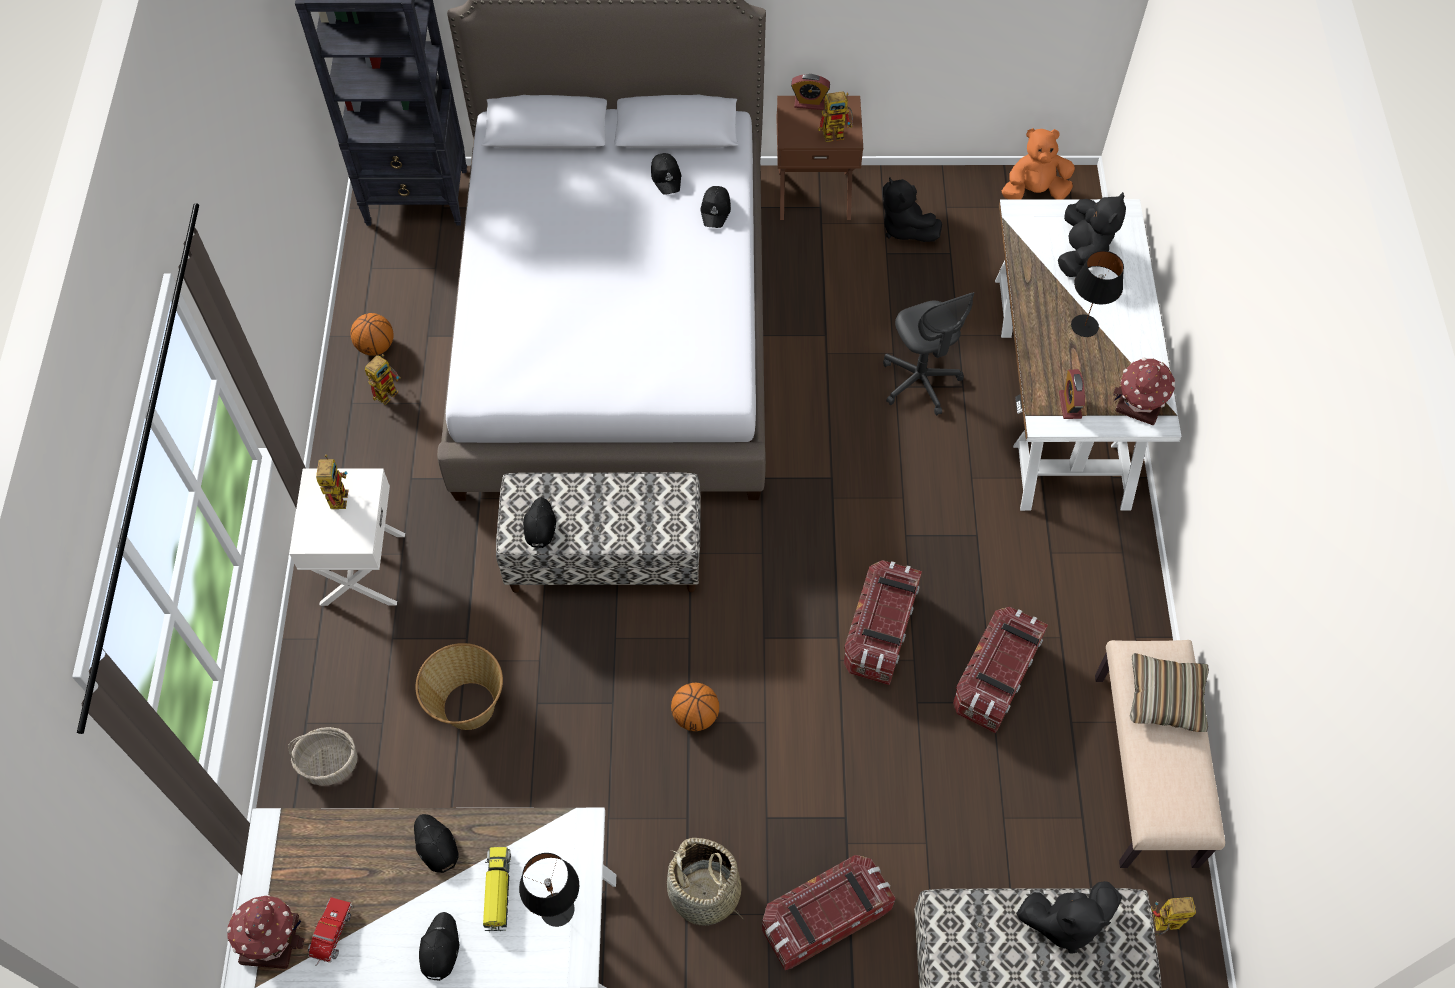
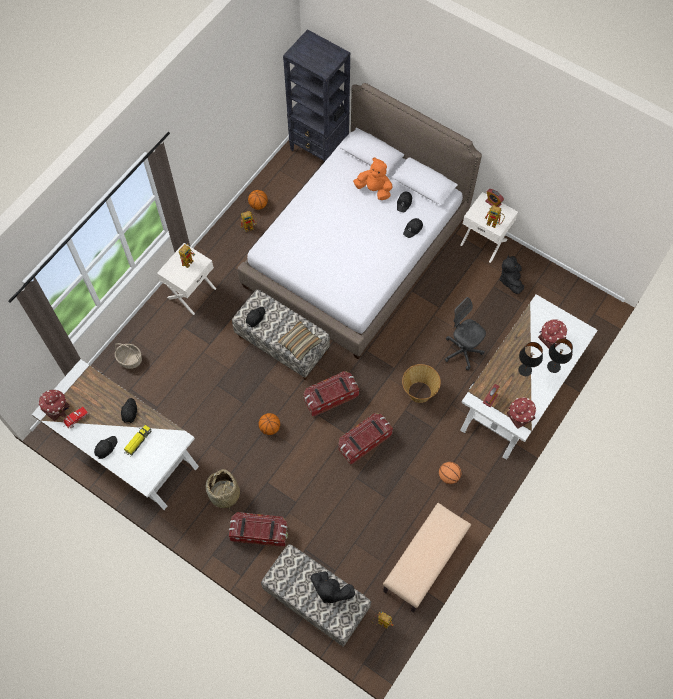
camera: 35 degrees right, 5 degrees up
(468, 706) = (192, 370): basket -> basket (419, 392)
(558, 909) = (153, 461): black table lamp -> black table lamp (554, 367)
(814, 193) = (484, 241): brown nightstand -> white nightstand
(920, 382) = (462, 351): grey office chair -> grey office chair turned 120 degrees clockwise
(995, 678) = (394, 489): storage box -> storage box (330, 398)
(1034, 192) = (582, 297): orange plush toy -> orange plush toy (374, 189)
(1064, 597) = (448, 476): none -> basketball
(1081, 253) = (551, 338): black plush toy -> toy house
(1166, 698) = (439, 538): pillow -> pillow (299, 343)

